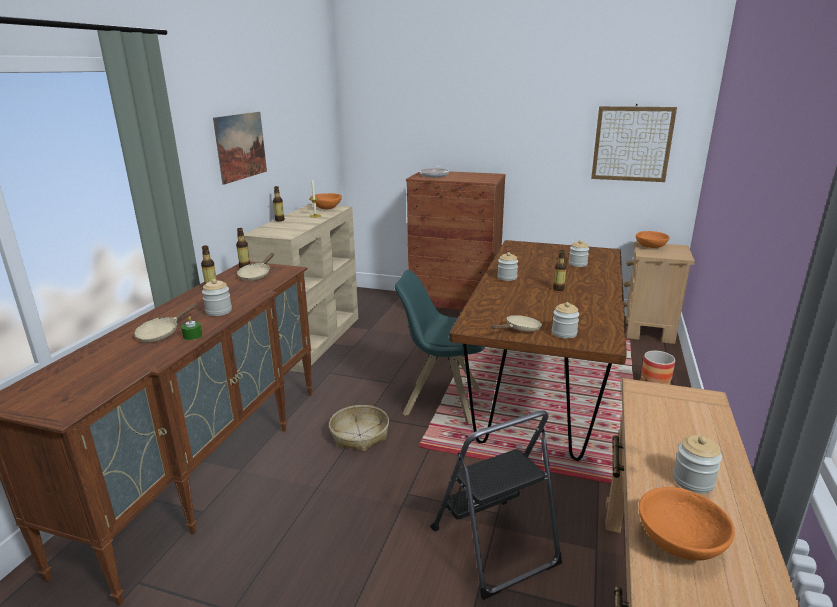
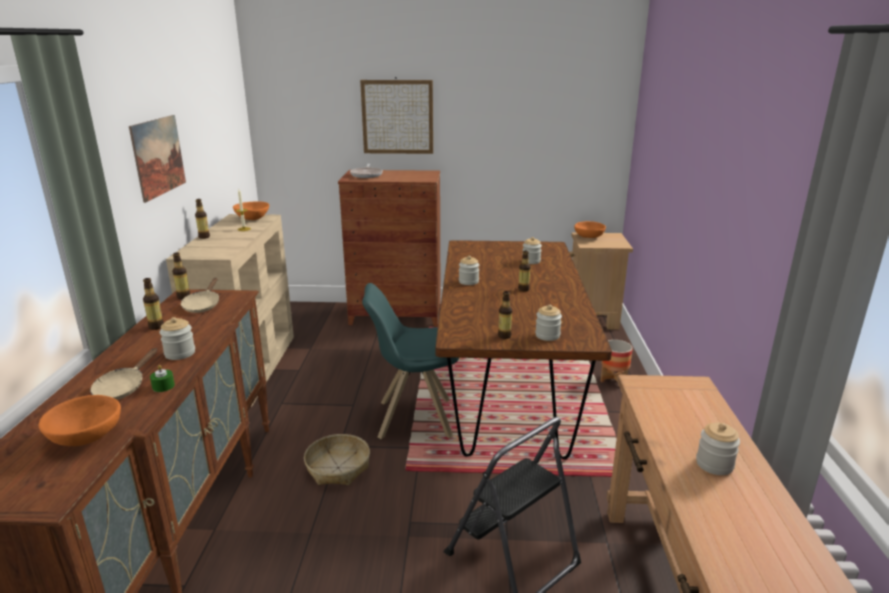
camera: 15 degrees left, 0 degrees up
(520, 329) = (504, 336): beige frying pan -> bottle
(632, 142) = (563, 135): picture -> picture (397, 115)
(681, 542) = (726, 522): orange bowl -> orange bowl (87, 436)

